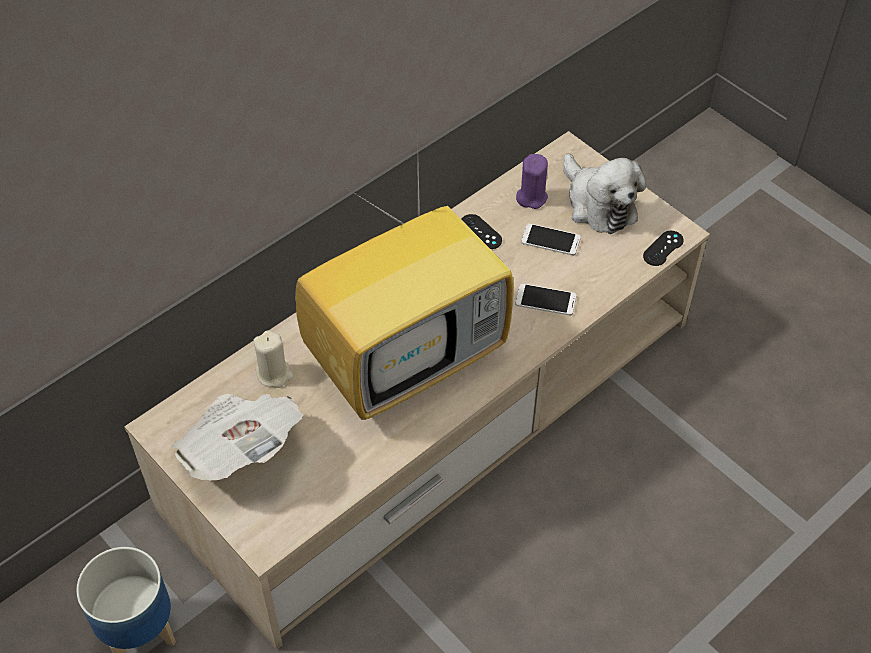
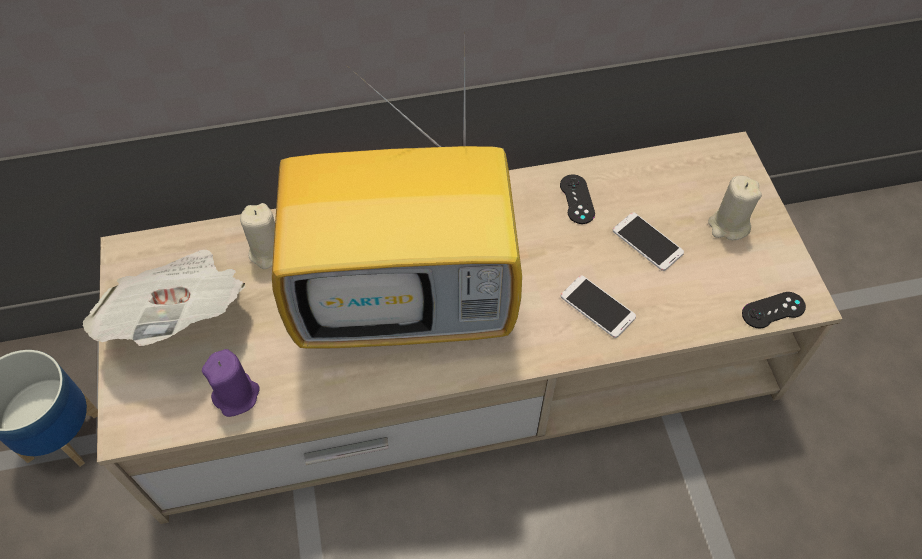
camera: 30 degrees right, 5 degrees up
(531, 197) = (657, 185): purple candle -> purple candle (237, 395)
(598, 204) = (728, 225): plush toy -> beige candle

